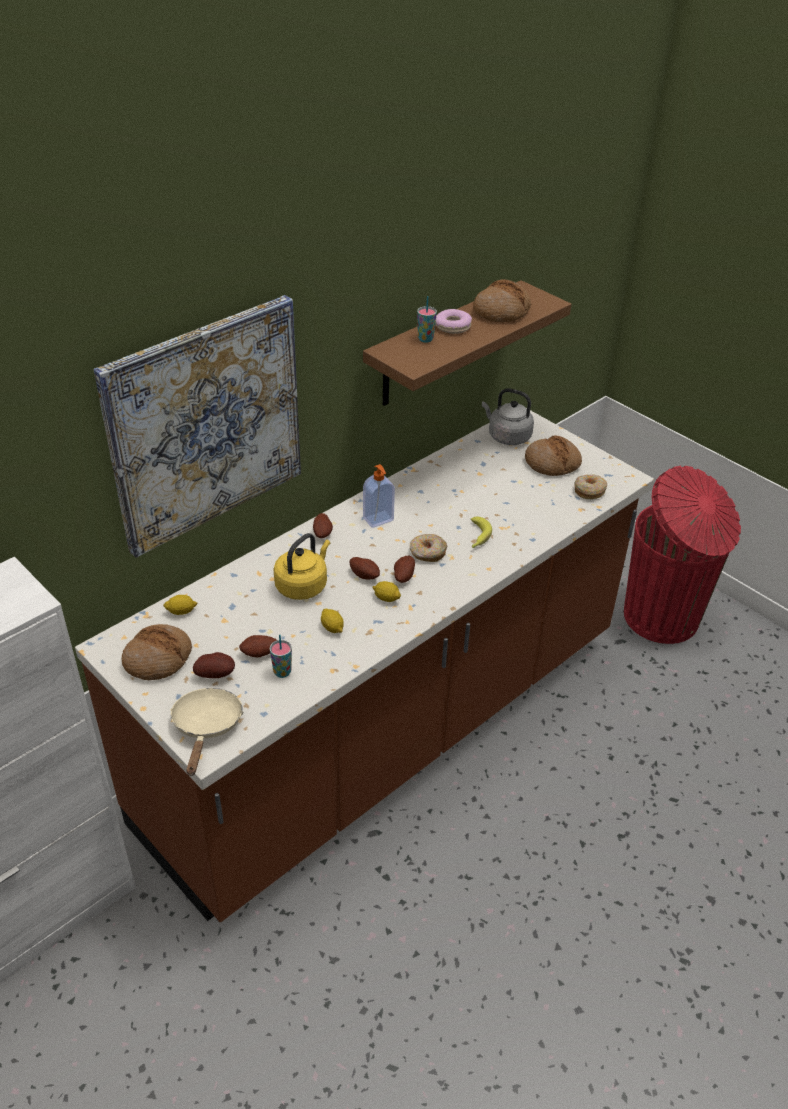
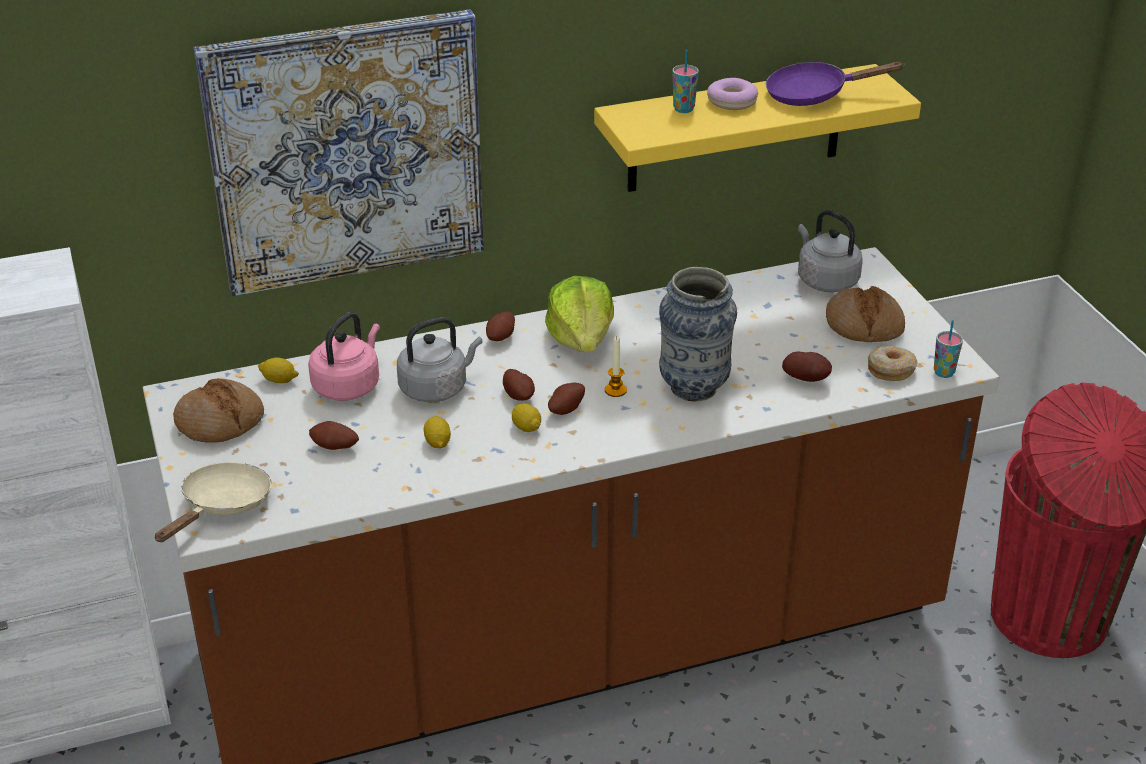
camera: 25 degrees right, 5 degrees down
(216, 674) = (271, 455): potato -> potato (807, 379)
(237, 601) = (348, 385): none -> pink kettle
(282, 672) = (345, 473): cup -> cup (943, 373)
(303, 585) = (437, 388): yellow kettle -> grey kettle
(378, 520) = (581, 339): soap dispenser -> lettuce
(427, 553) = (615, 390): donut -> candle
(444, 345) = (735, 129): brown shelf -> yellow shelf
(477, 537) = (694, 388): banana -> vase
(501, 311) = (814, 95): bread -> purple frying pan

